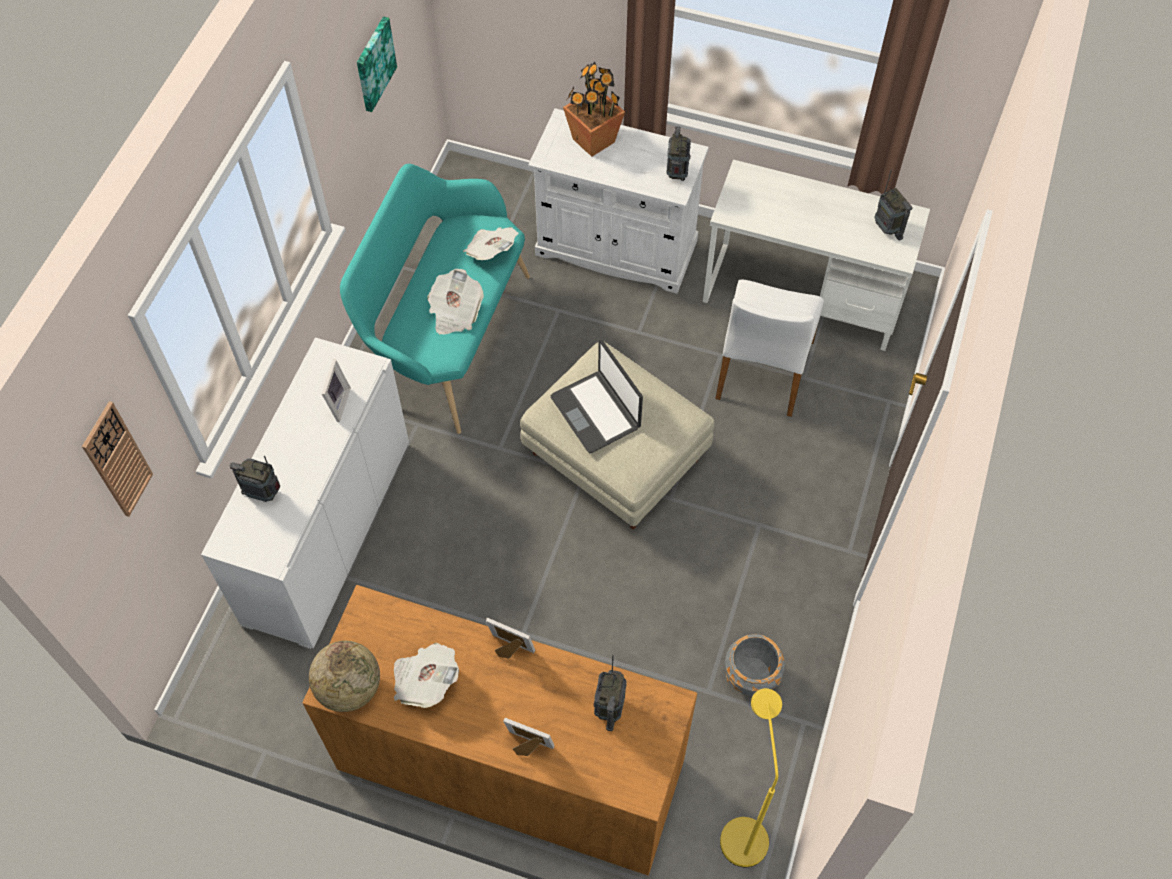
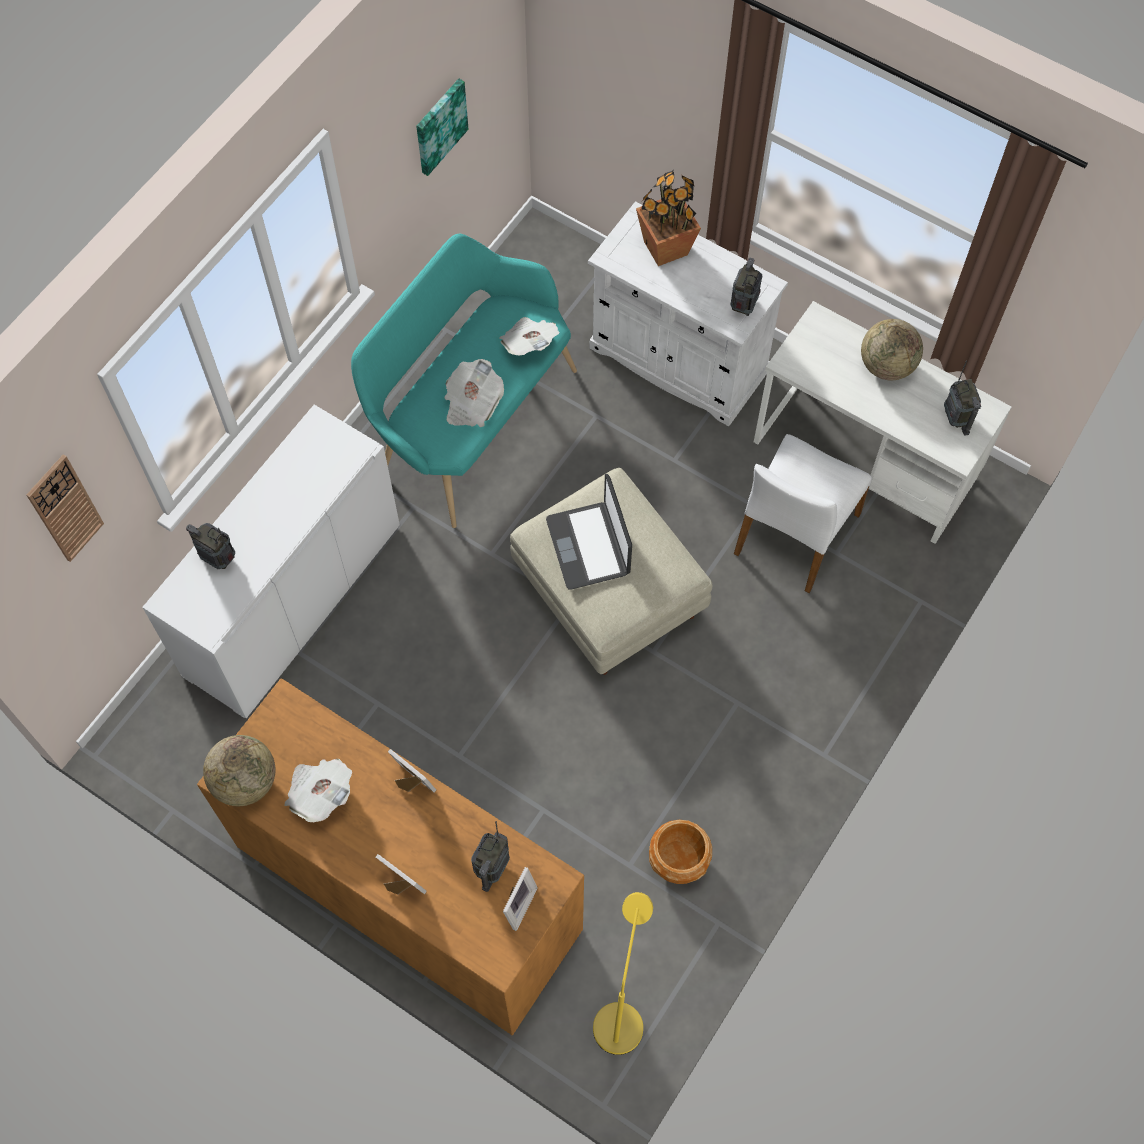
camera: 15 degrees right, 5 degrees up
(336, 403) = (315, 481): picture frame -> picture frame (517, 904)
(751, 676) = (678, 861): grey planter -> brown planter
(813, 198) = (886, 365): none -> globe

